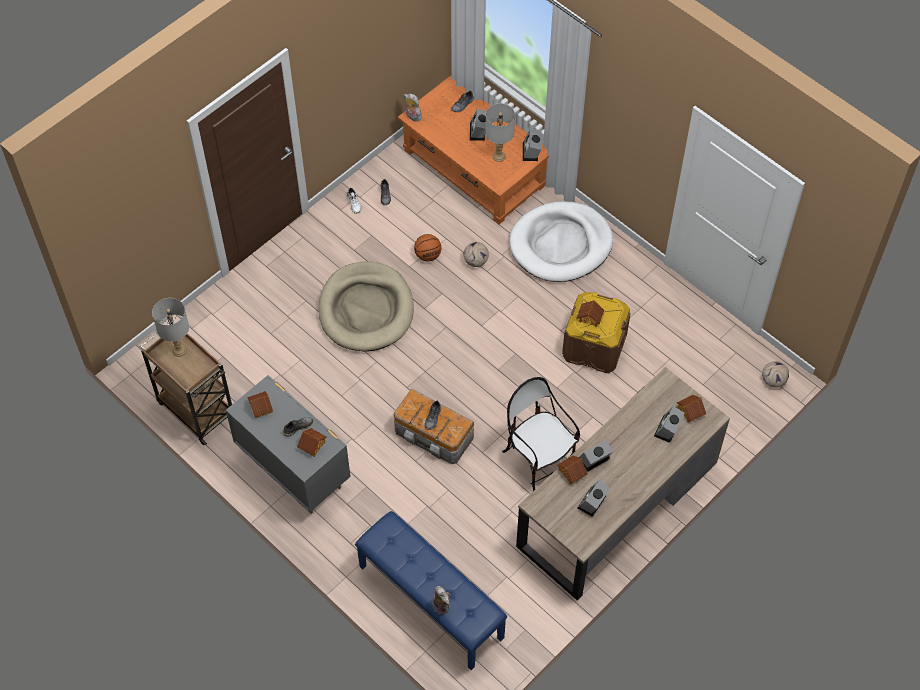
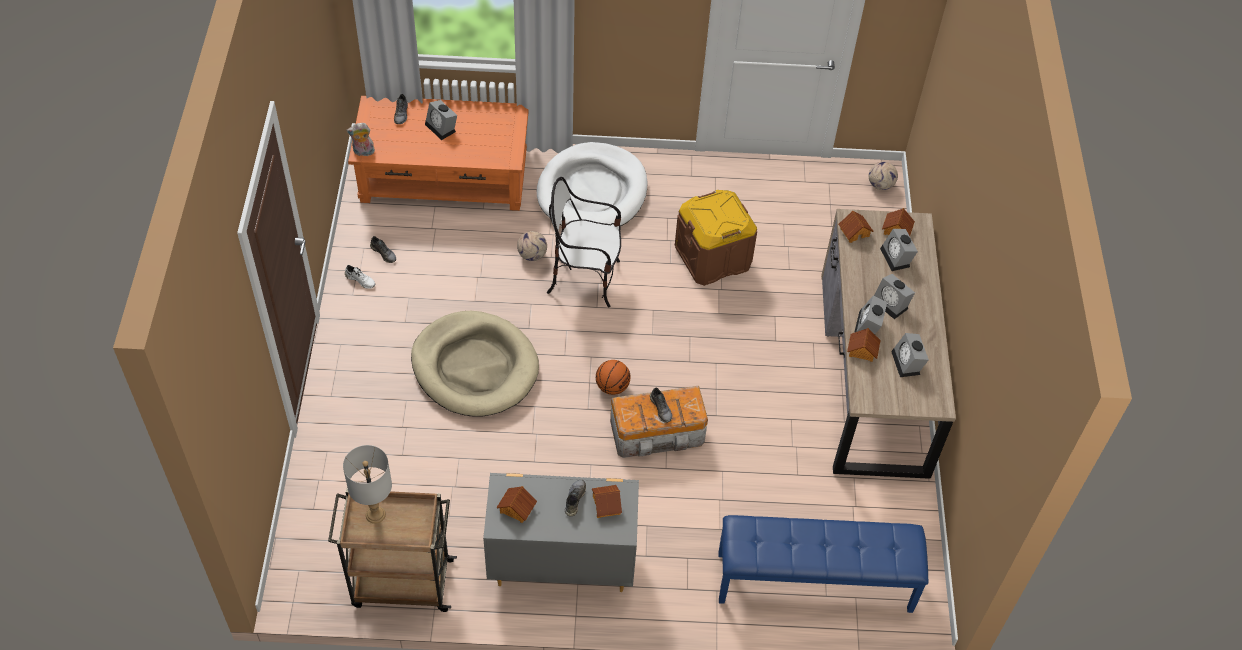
camera: 45 degrees left, 5 degrees down
(428, 255) = (482, 279): basketball -> basketball (612, 387)
(442, 606) = (865, 562): plush toy -> none
(498, 156) = (484, 137): grey table lamp -> none
(531, 152) = (510, 115): alarm clock -> alarm clock (892, 304)
(538, 460) = (770, 385): chair -> chair (585, 279)
(590, 317) = (714, 219): toy house -> toy house (854, 232)

